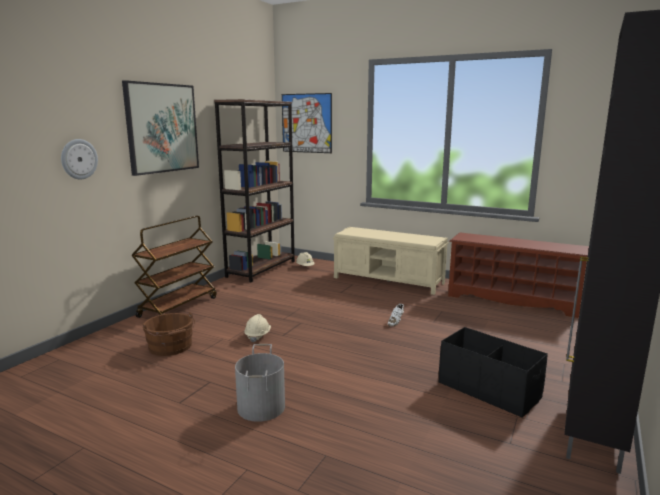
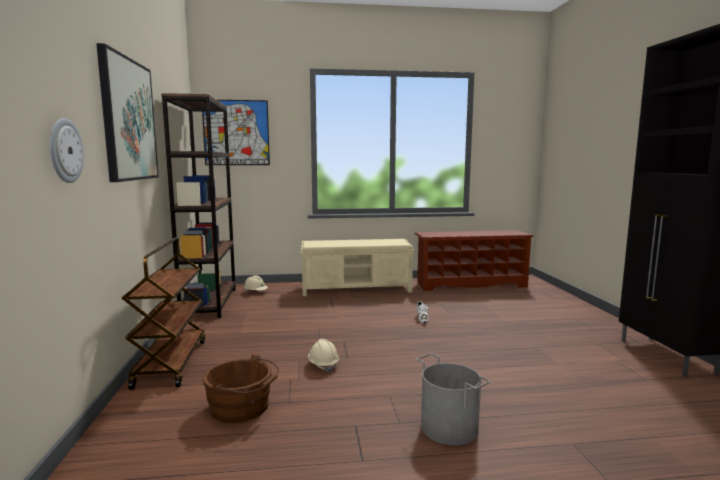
camera: 35 degrees left, 5 degrees down
(489, 390) = (570, 349): black storage box -> none

